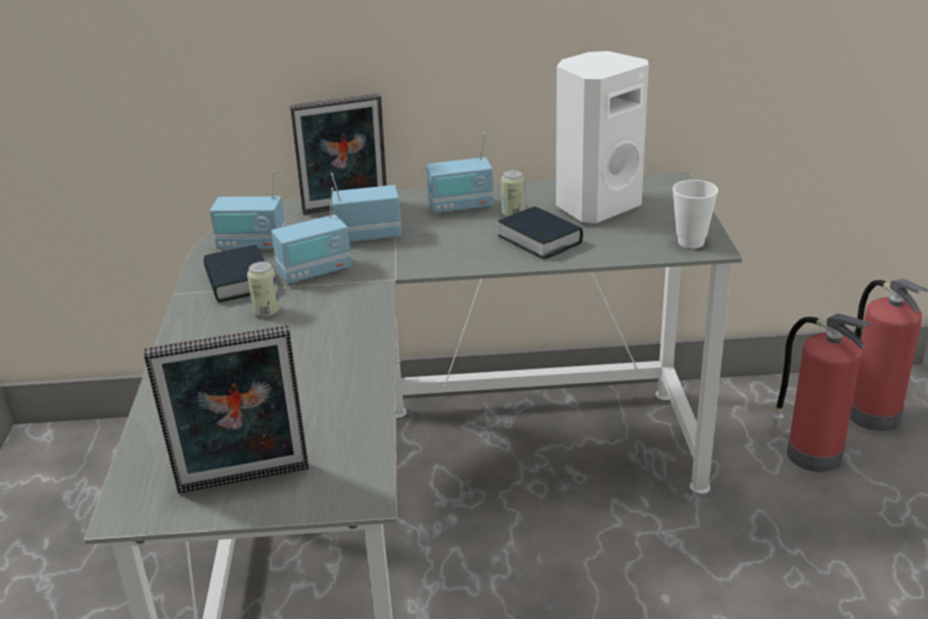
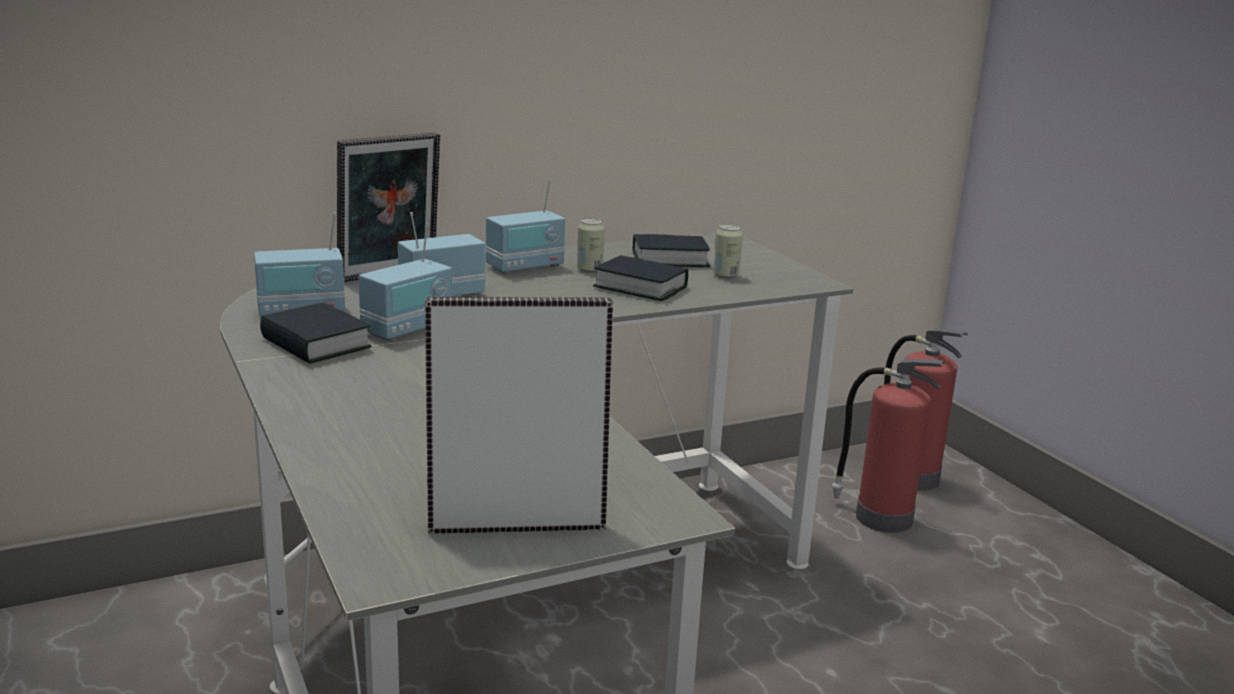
camera: 25 degrees left, 10 degrees down
(244, 483) = (517, 523): picture frame -> picture frame turned 150 degrees counterclockwise
(267, 312) = (382, 367): can -> can (726, 275)
(595, 206) = (669, 259): white speaker -> book
(691, 242) = (793, 280): cup -> none

